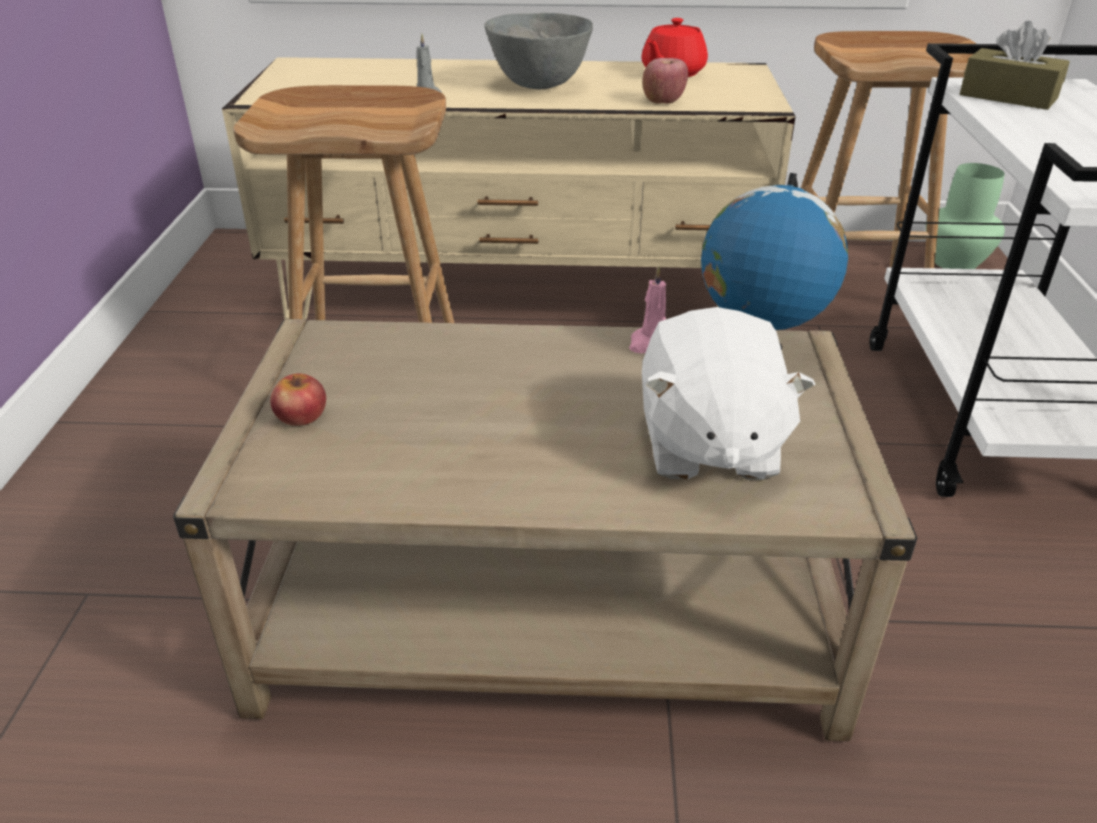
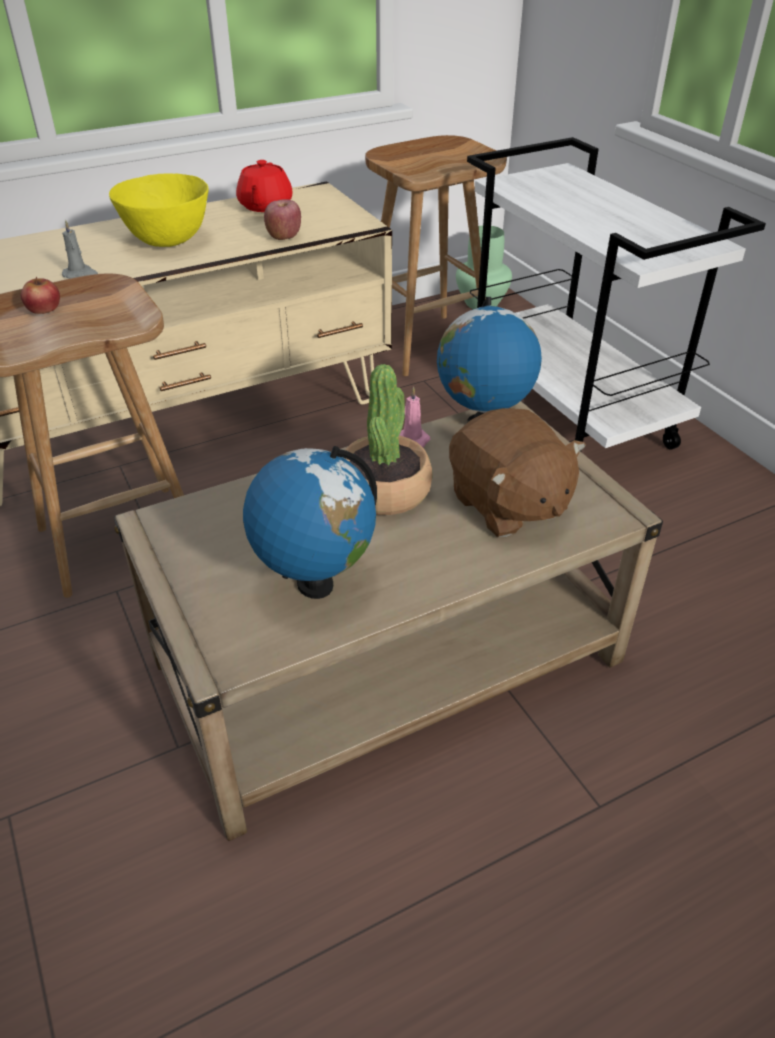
camera: 30 degrees left, 5 degrees up
(301, 415) = (214, 589): apple -> apple (44, 308)
(403, 448) = (315, 584): none -> globe
(539, 85) = (168, 241): grey bowl -> yellow bowl
(572, 381) = (385, 490): none -> potted plant
(707, 445) = (508, 505): white plush toy -> brown plush toy
(1008, 97) = (536, 189): brown tissue box -> none

